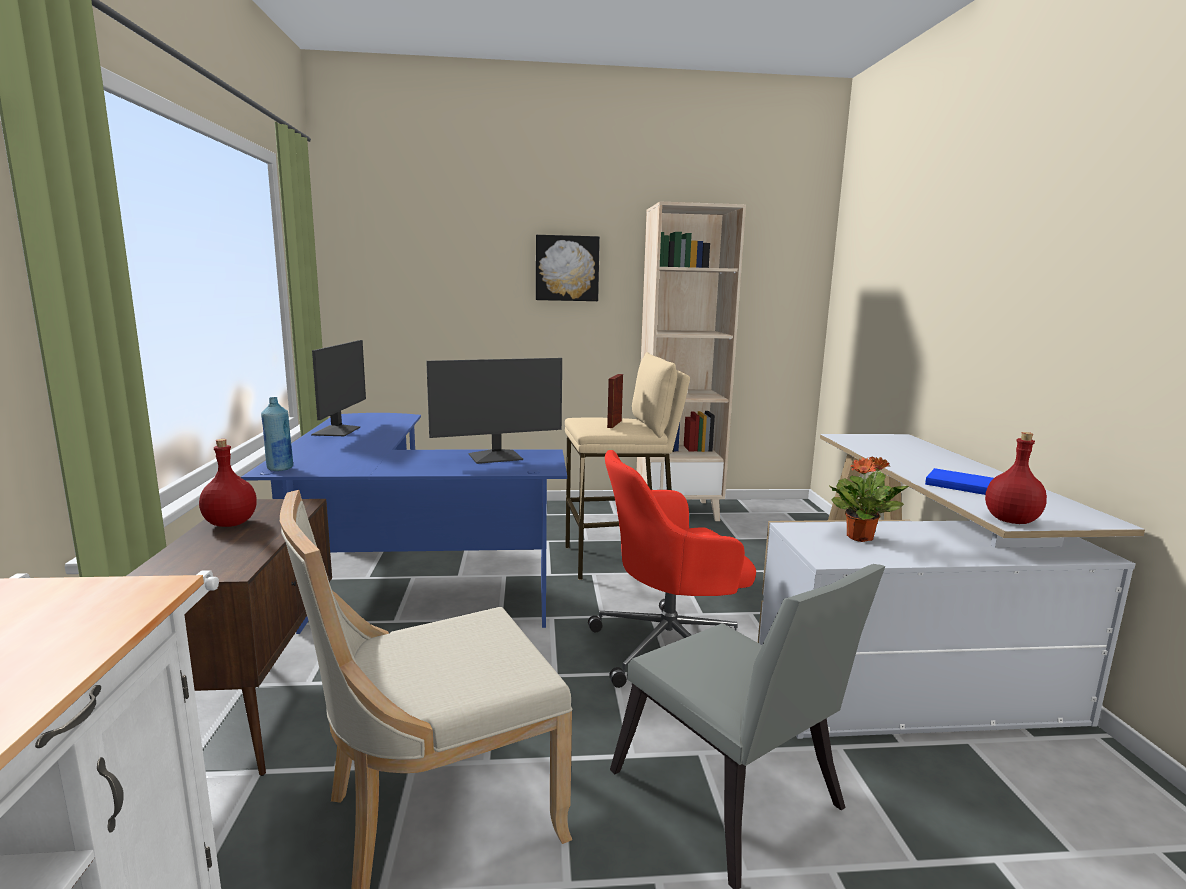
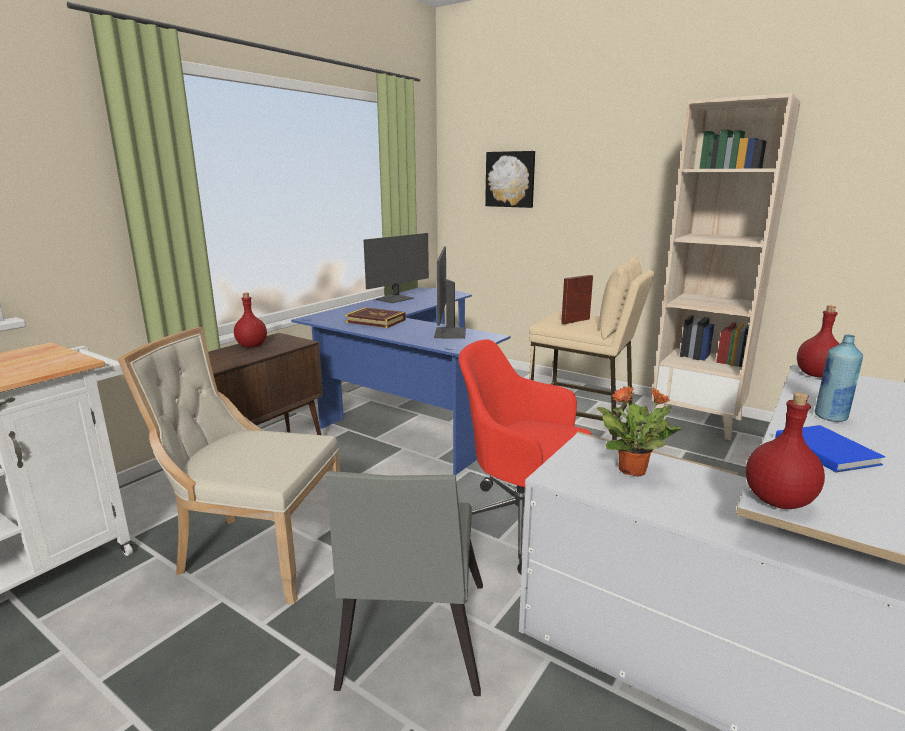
camera: 40 degrees right, 5 degrees up
(280, 468) = (316, 318): blue bottle -> blue bottle (830, 417)
(375, 459) = (375, 321): none -> book
(496, 457) = (448, 333): monitor -> monitor turned 75 degrees clockwise
(567, 268) = (621, 172): picture -> picture (510, 179)
(848, 438) = (816, 375): none -> red bottle

